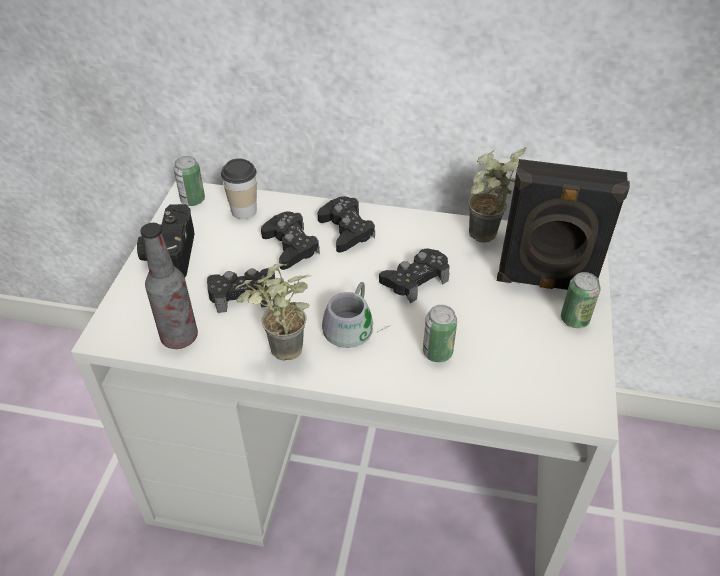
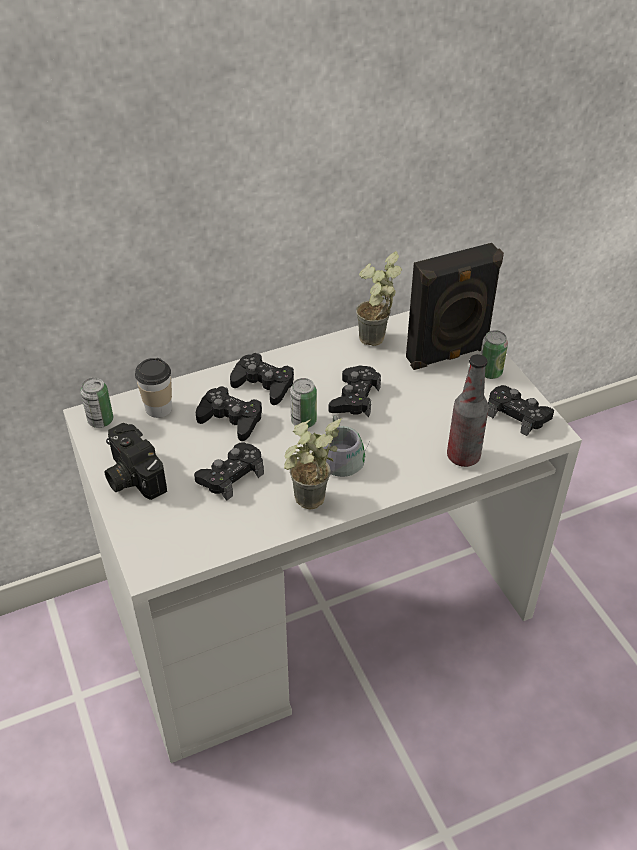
camera: 35 degrees left, 0 degrees up
(179, 337) = (214, 535): bottle -> bottle (463, 456)
(437, 352) = (420, 443): can -> can (303, 421)
(566, 376) = (517, 415): none -> black game controller

